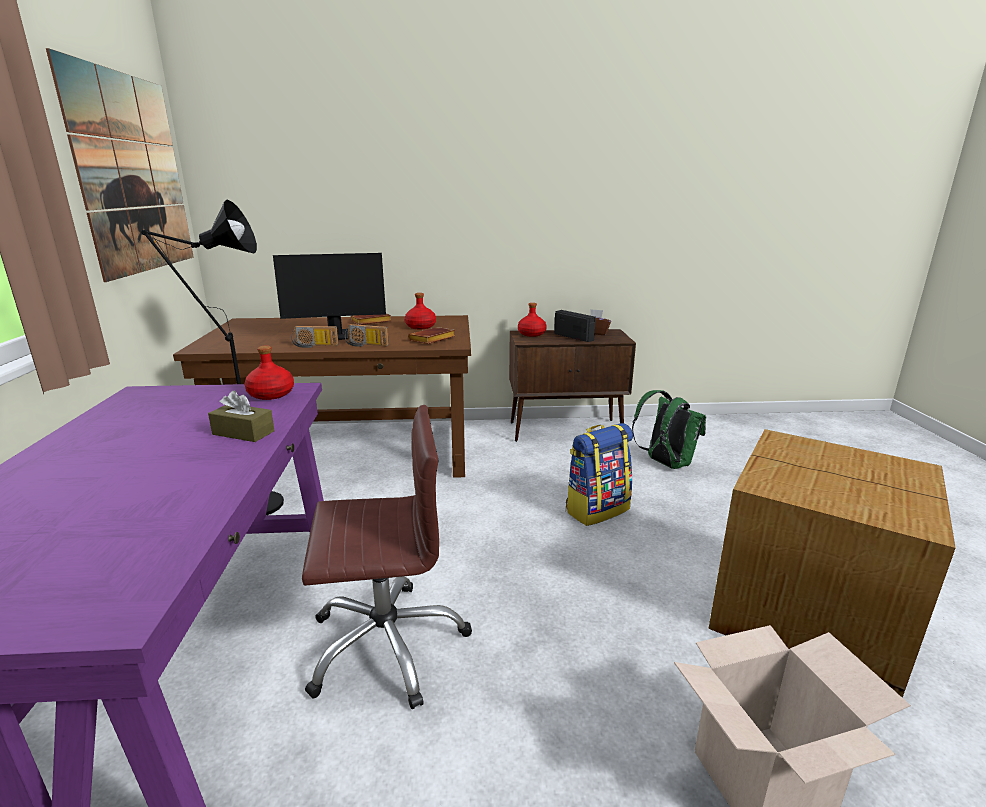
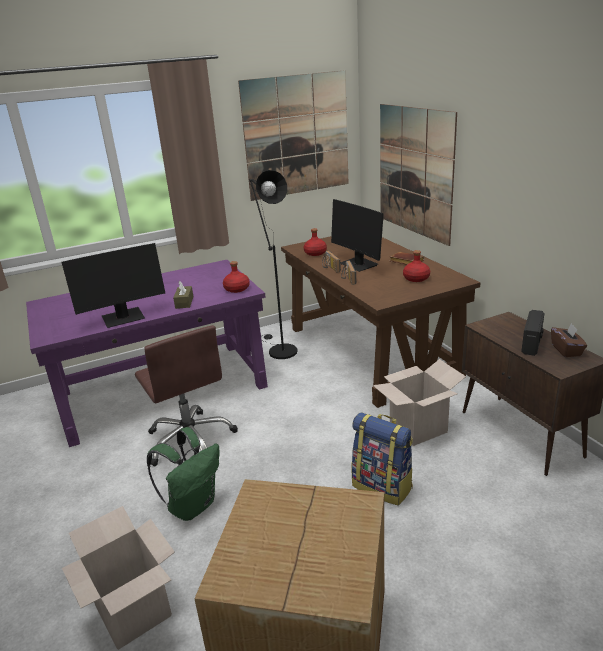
camera: 70 degrees right, 5 degrees up
(201, 493) = (123, 318): none -> monitor
(330, 219) = (415, 171): none -> picture
(432, 340) = (384, 292): brown book -> none
(520, 467) = (418, 428): none -> cardboard box
(532, 334) = (512, 323): red bottle -> red bottle (315, 253)
(665, 463) = (517, 516): green backpack -> green backpack (193, 505)

